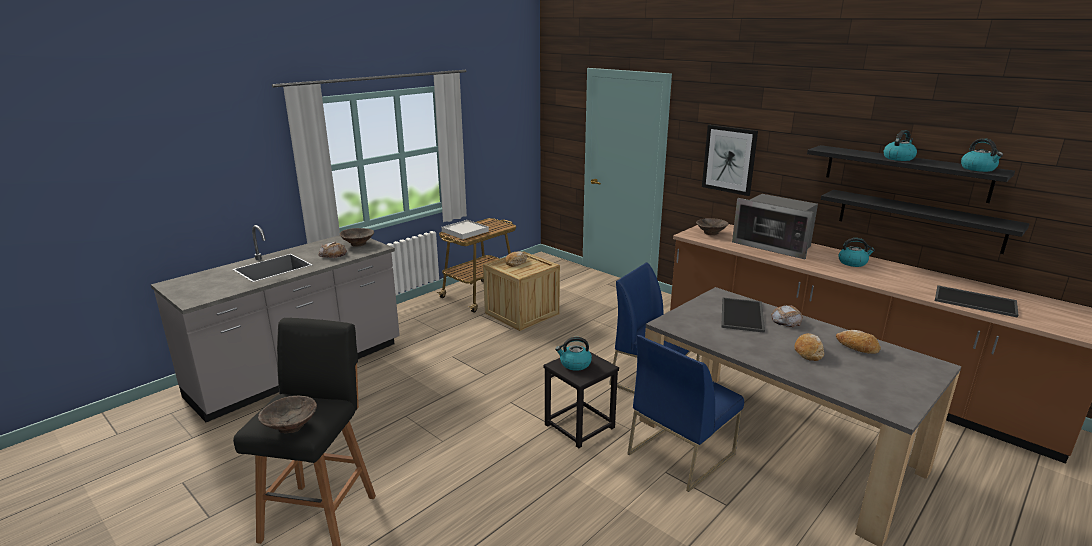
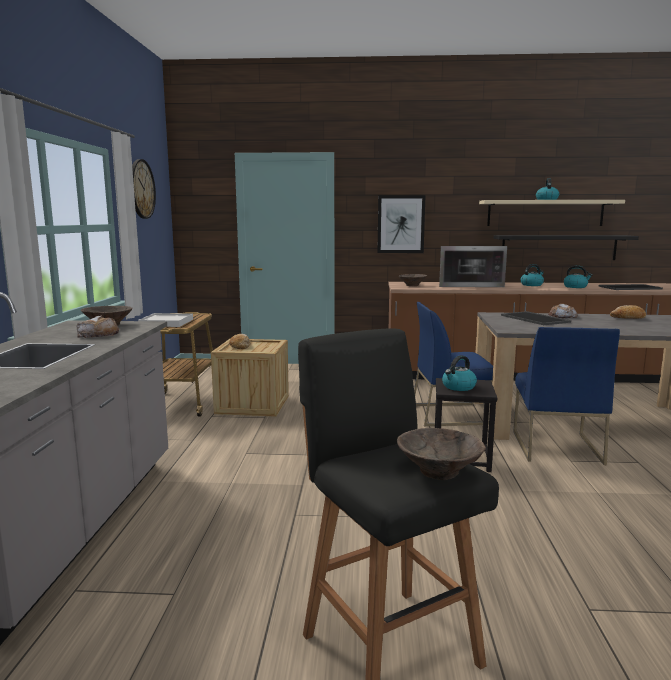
camera: 40 degrees left, 10 degrees down
(488, 108) = (141, 189): none -> wall clock
(808, 352) = (616, 324): bread -> none
(905, 173) = (545, 213): black shelf -> beige shelf
(978, 169) = (599, 199): kettle -> kettle (576, 287)

